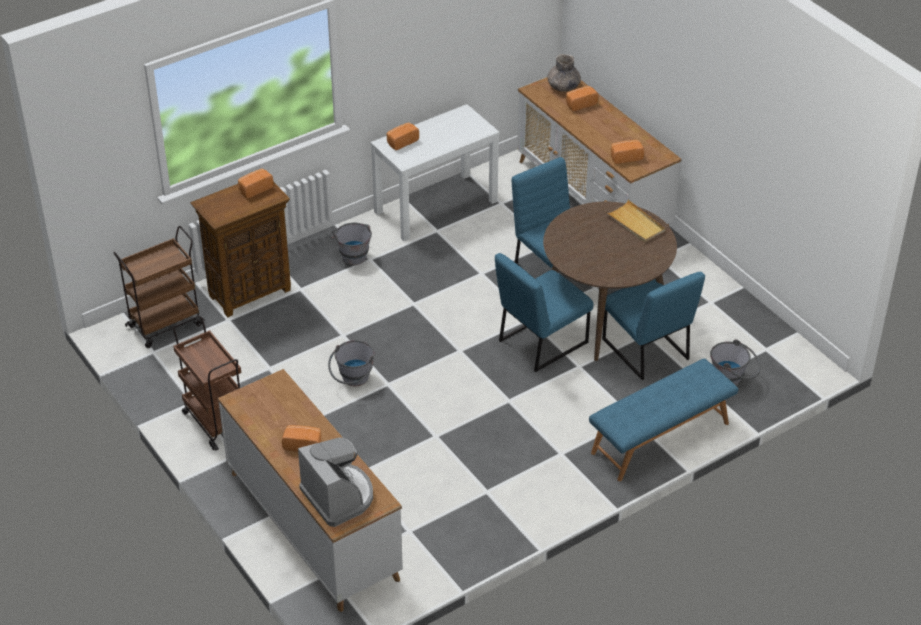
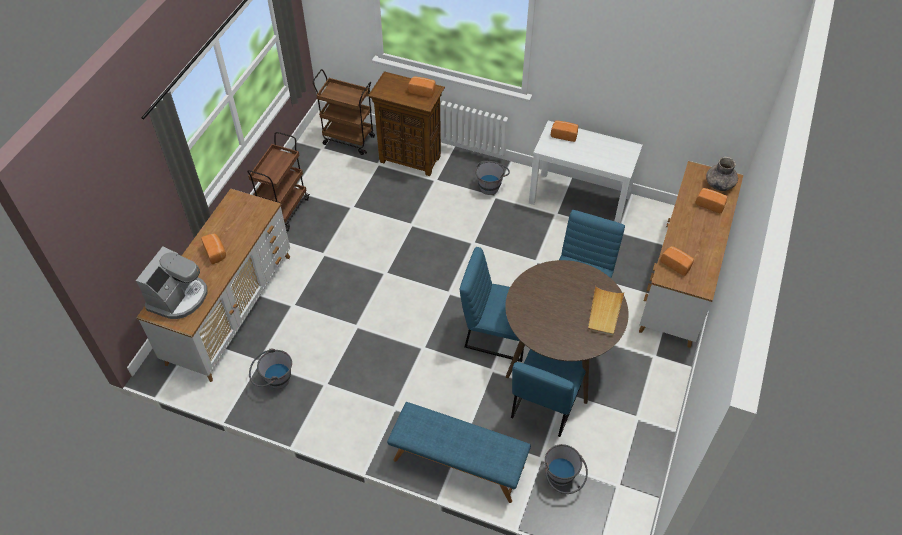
camera: 55 degrees right, 10 degrees up
(353, 381) = (373, 254): grey bucket -> grey bucket (273, 380)

